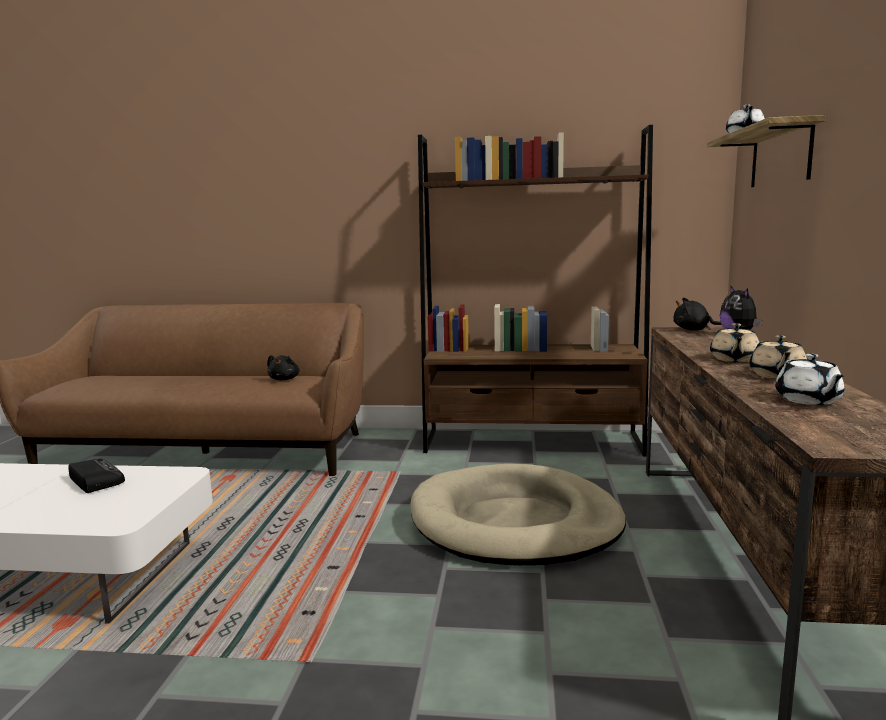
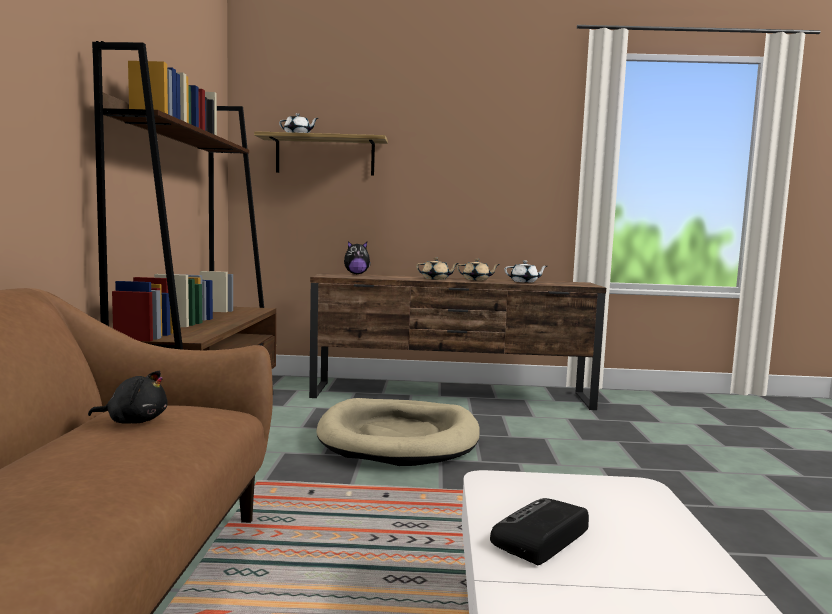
camera: 95 degrees left, 5 degrees down
(694, 330) = (332, 275): black plush toy -> none

